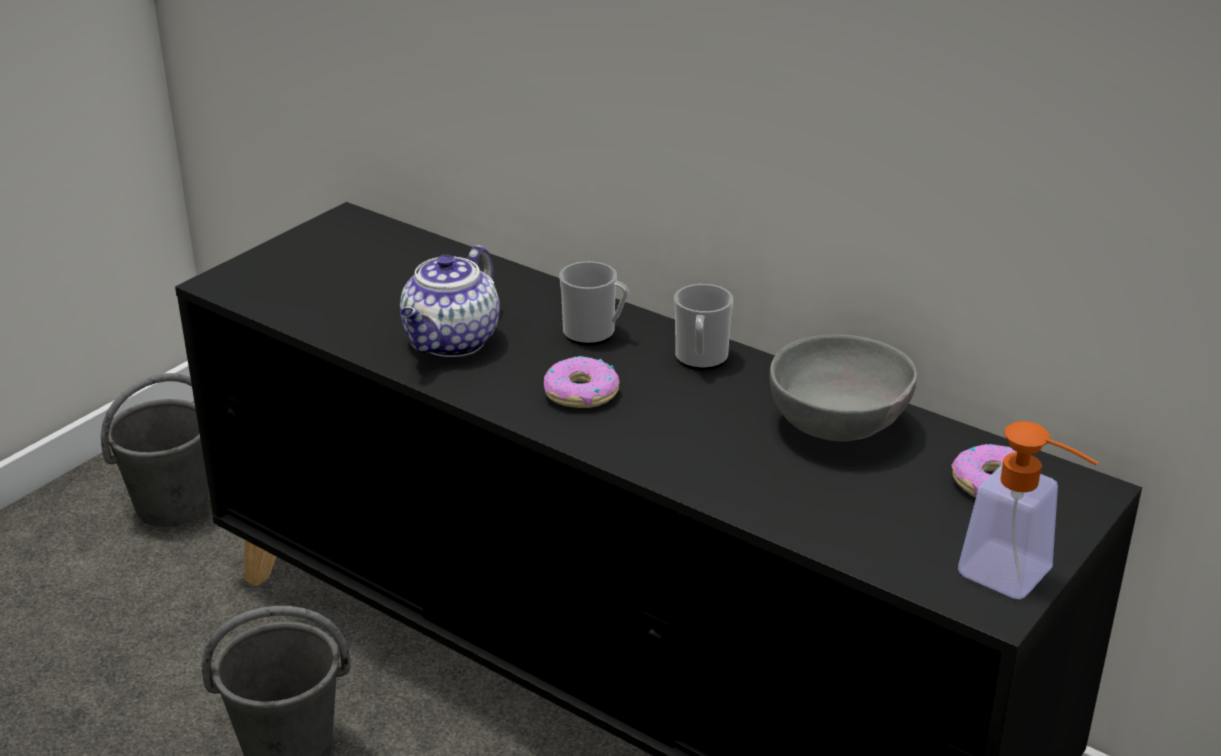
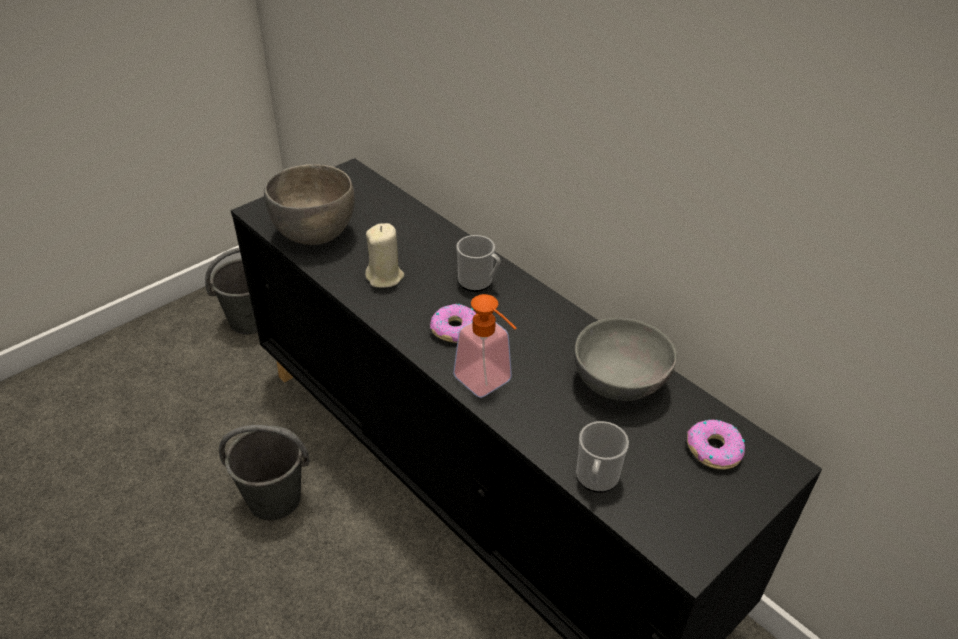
camera: 10 degrees right, 10 degrees up
(323, 302) = (315, 234): none -> grey bowl
(451, 342) = (385, 277): teapot -> beige candle
(700, 360) = (542, 313): mug -> mug (596, 479)
(1019, 579) = (712, 537): soap dispenser -> soap dispenser (489, 384)

